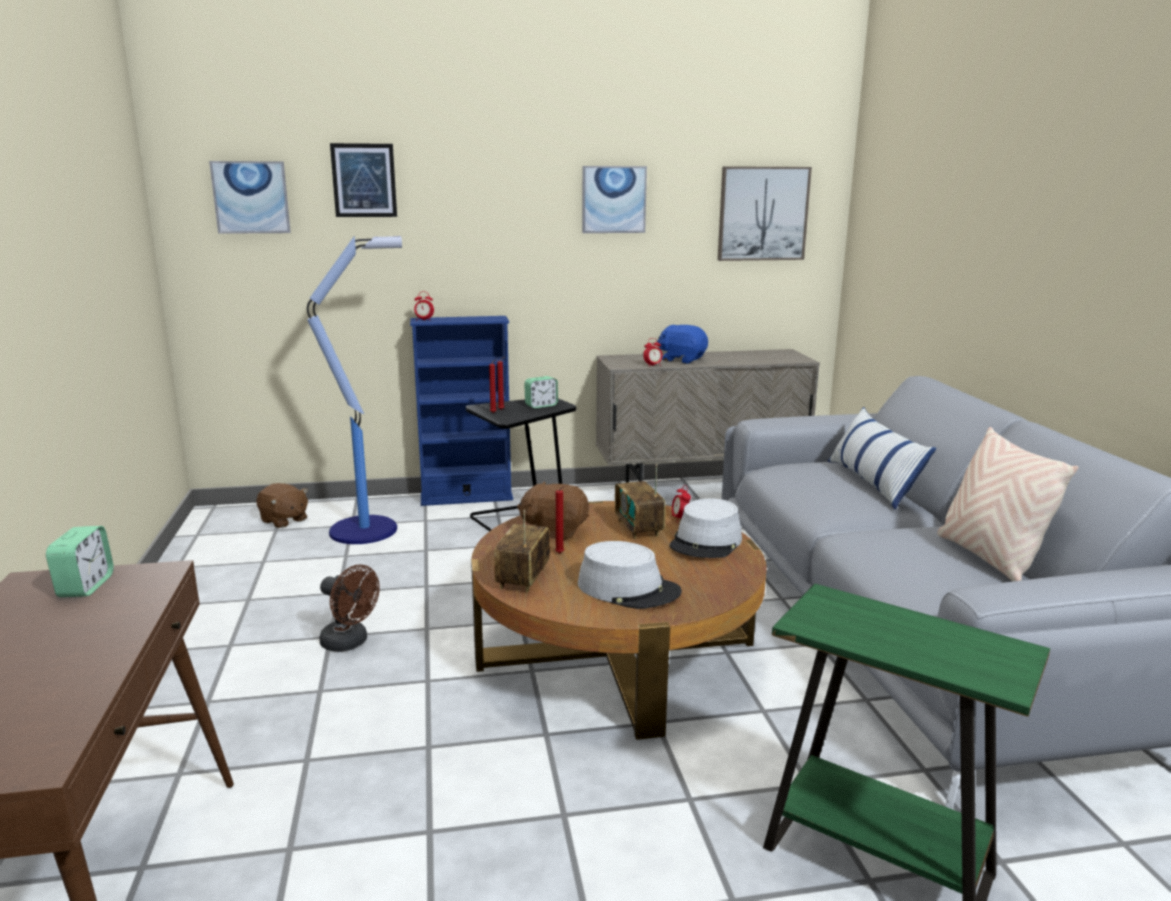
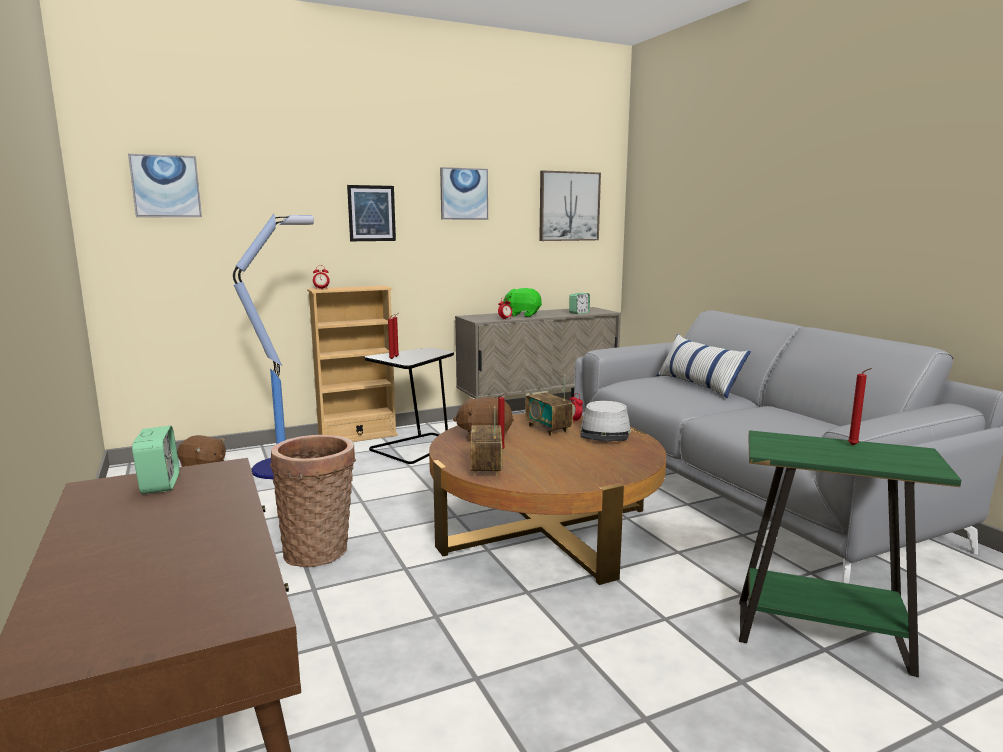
camera: 15 degrees left, 5 degrees down
(350, 643) = (319, 550): brown fan -> basket
(364, 180) = (266, 174): picture -> picture (371, 213)
(466, 497) = (357, 437): blue bookcase -> beige bookcase
(541, 405) = (426, 352): alarm clock -> alarm clock (579, 313)
(628, 589) = (573, 466): grey hat -> none
(682, 359) = (522, 315): blue plush toy -> green plush toy
(933, 629) = (854, 446): none -> red candle
(989, 558) = (812, 419): beige pillow -> none

